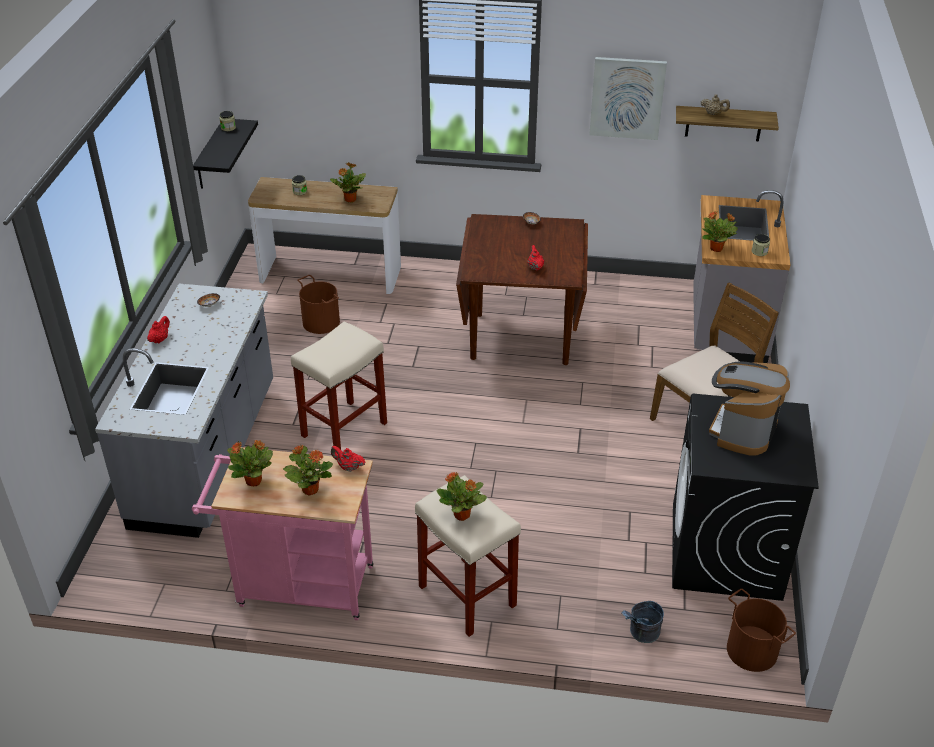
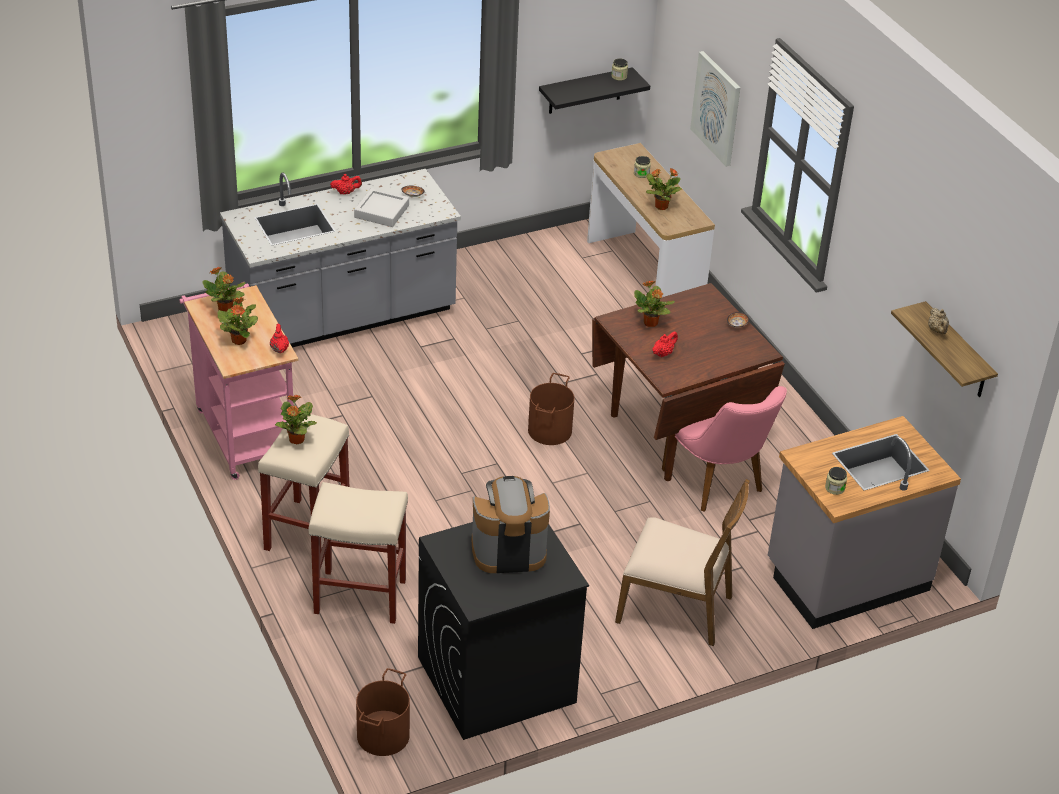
camera: 55 degrees right, 0 degrees up
(211, 330) = (381, 211): none -> grey tray
(321, 322) = (570, 301): brown bucket -> brown bucket (550, 430)
(344, 428) = (443, 378): beige stool -> beige stool (361, 596)
(591, 342) = (718, 485): none -> pink chair
(627, 98) = (892, 262): picture -> picture (717, 108)
(640, 634) = (346, 654): grey bucket -> none
(717, 249) = (807, 456): potted plant -> potted plant (650, 323)

